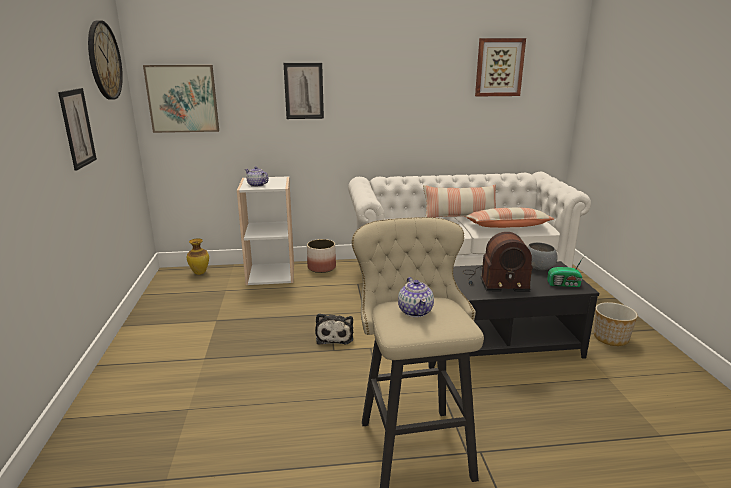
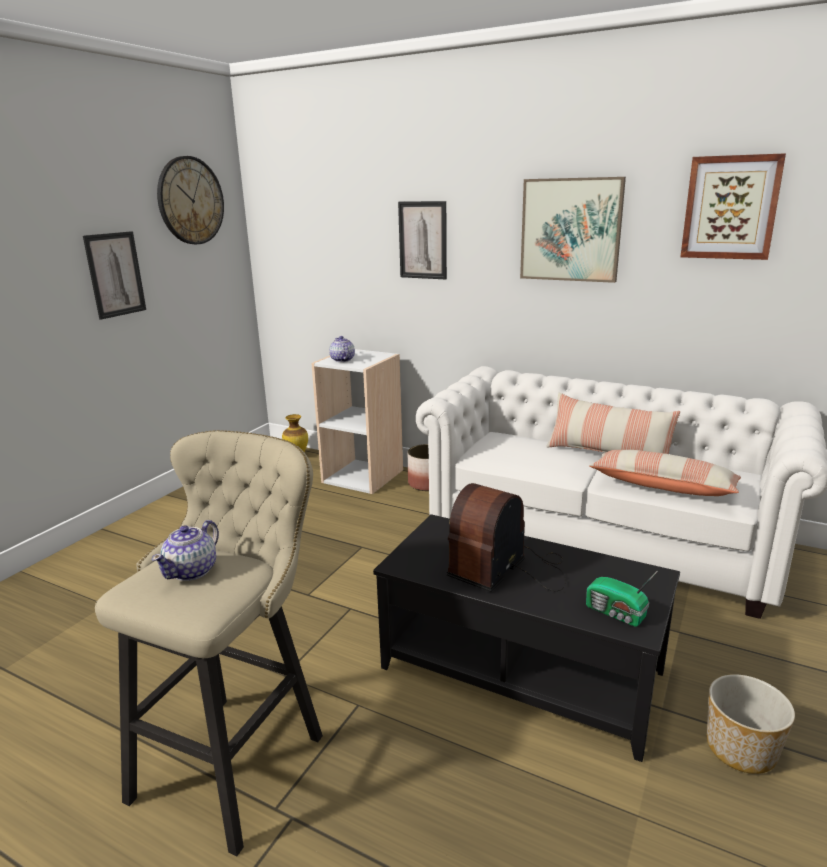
camera: 35 degrees right, 0 degrees up
(182, 98) = (293, 245): picture -> picture (571, 230)
(335, 336) = (331, 577): plush toy -> none
(494, 281) = (508, 569): radio -> radio turned 90 degrees clockwise
(539, 268) = (619, 570): grey bowl -> none

